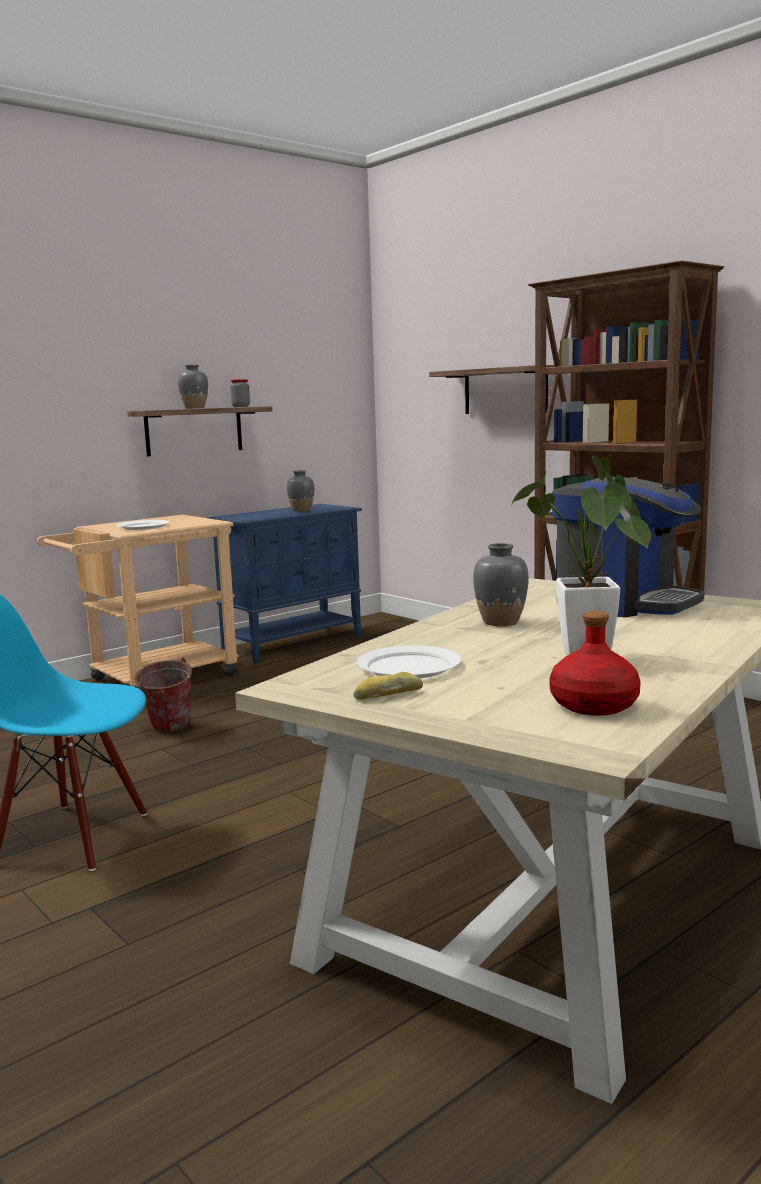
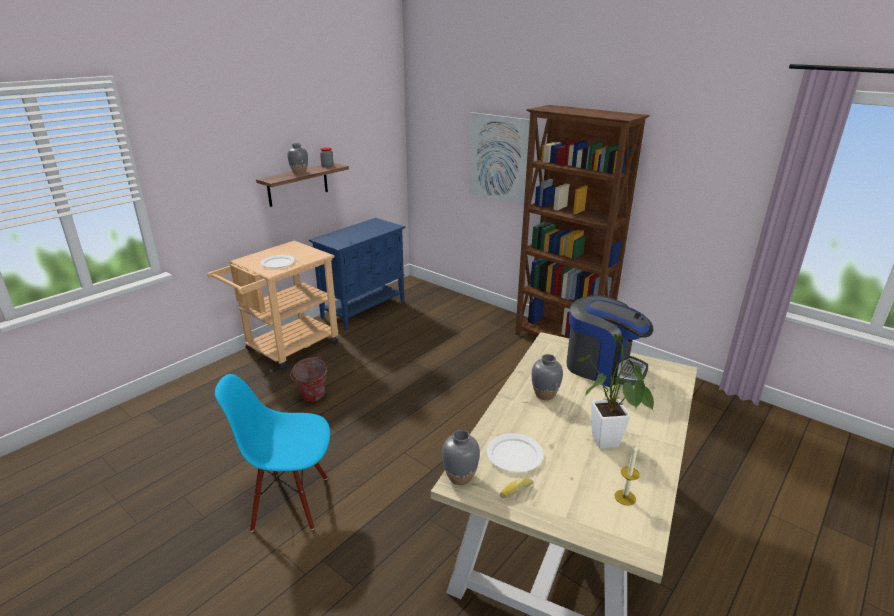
camera: 10 degrees left, 15 degrees up
(301, 510) = (367, 230): grey vase -> grey vase (460, 477)
(505, 391) = (499, 158): shelf -> picture
(593, 705) = (625, 497): red bottle -> candle

